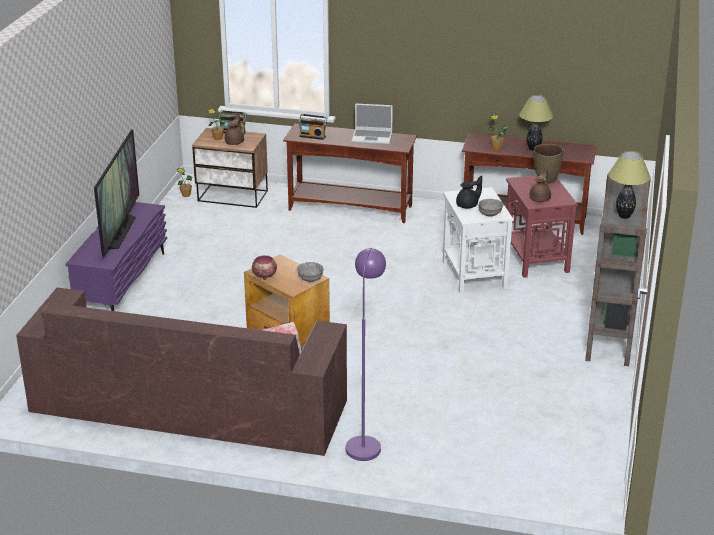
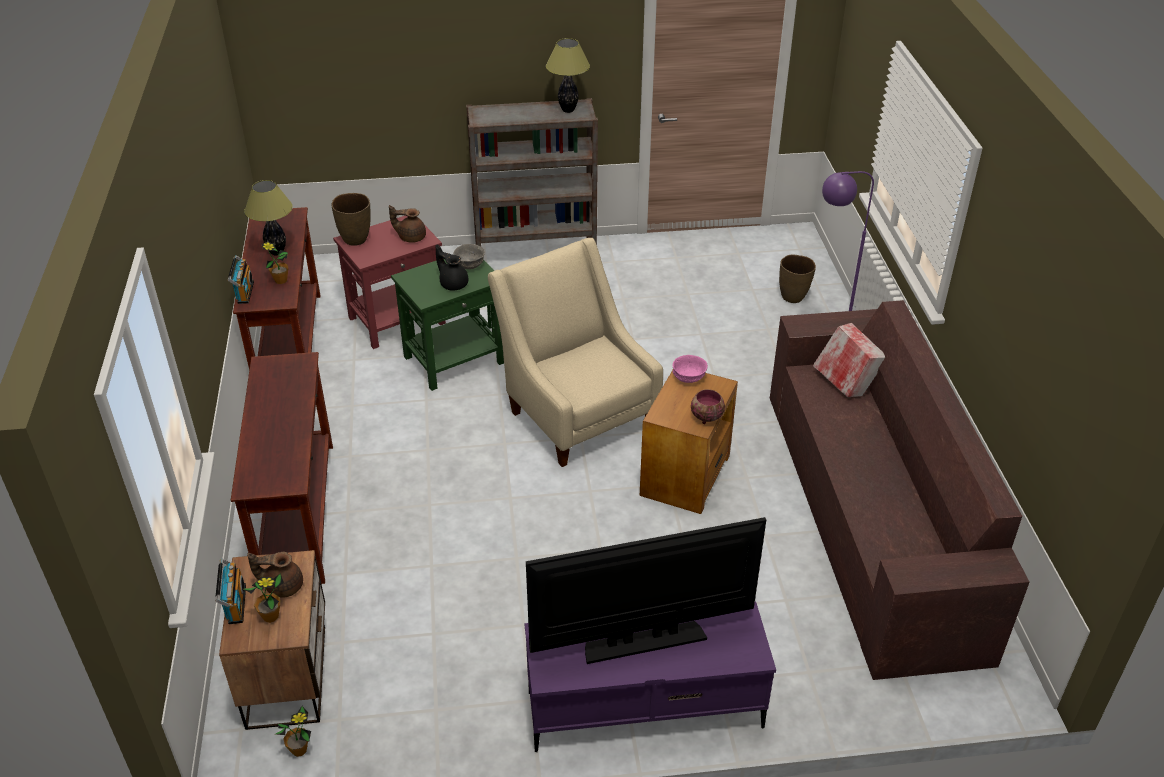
camera: 110 degrees left, 10 degrees up
(310, 279) = (688, 378): grey bowl -> pink bowl
(313, 136) = (284, 462): radio -> radio (243, 292)
(372, 137) = (272, 396): laptop -> none
(384, 311) = (576, 412): none -> beige armchair
(473, 274) = (454, 360): white side table -> green side table
(483, 457) = (793, 297): none -> brown vase

